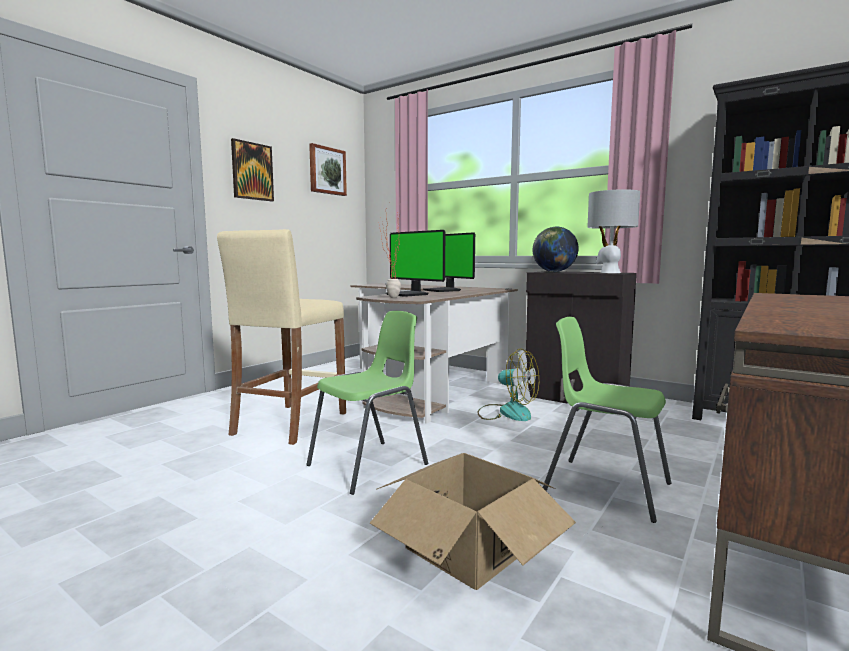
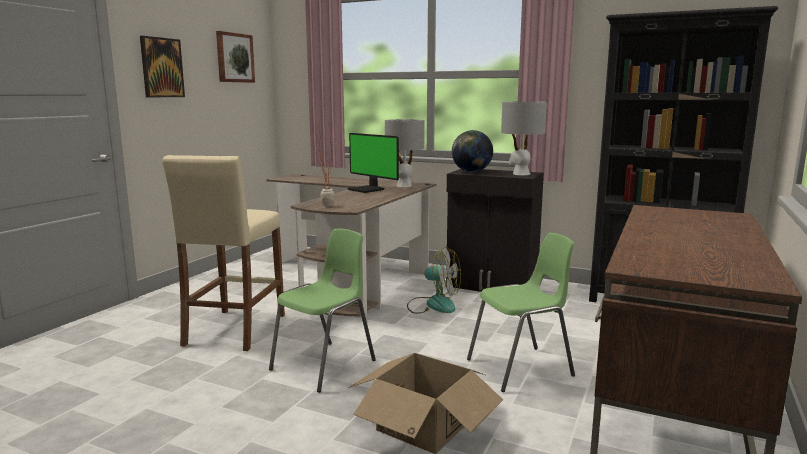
camera: 10 degrees left, 5 degrees up
(409, 294) = (339, 199): monitor -> none
(483, 289) = (404, 185): none -> grey table lamp
(605, 487) = (521, 368): green chair -> green chair turned 135 degrees clockwise

